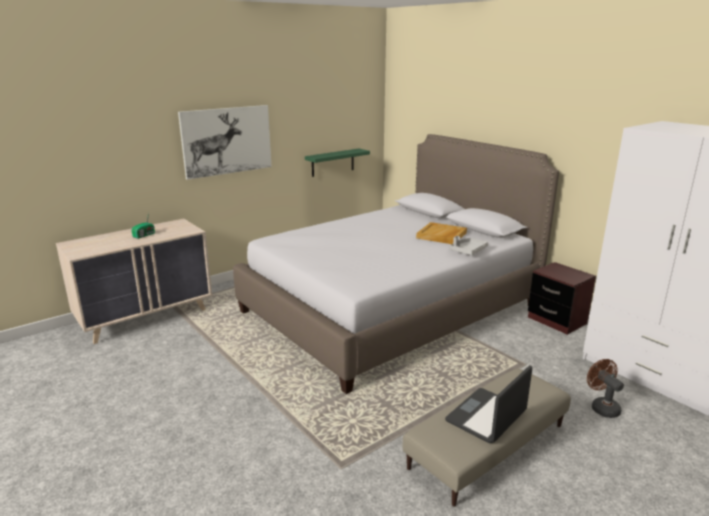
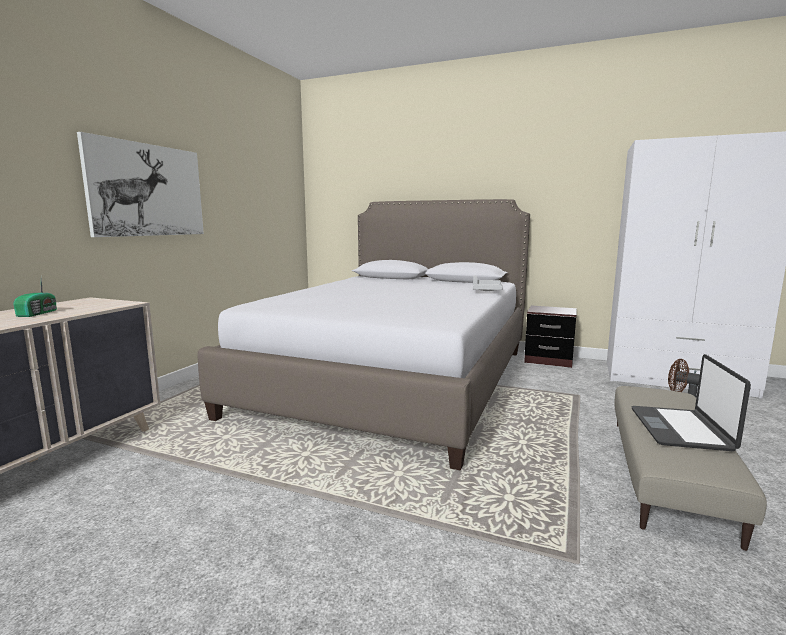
camera: 30 degrees left, 10 degrees down
(333, 162) = (264, 239): green shelf -> none
(442, 235) = (440, 286): beige tray -> none

